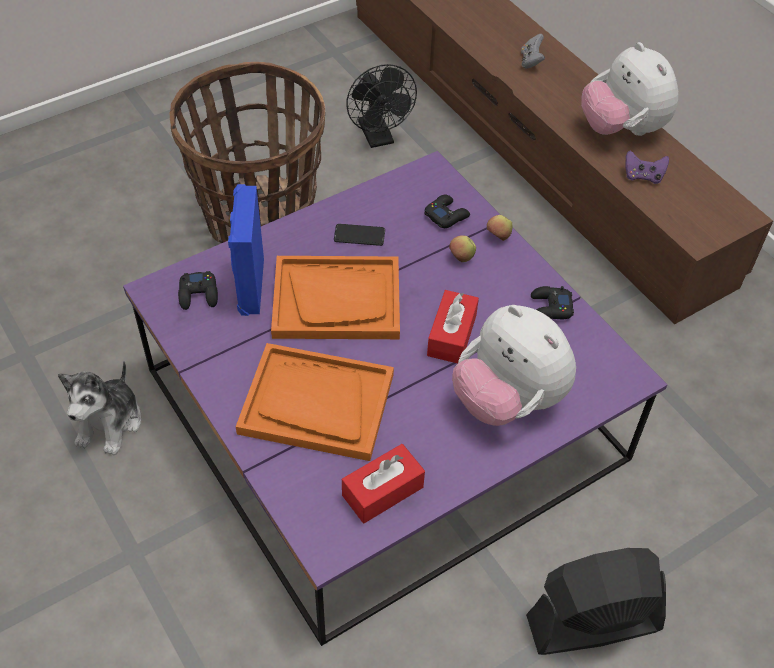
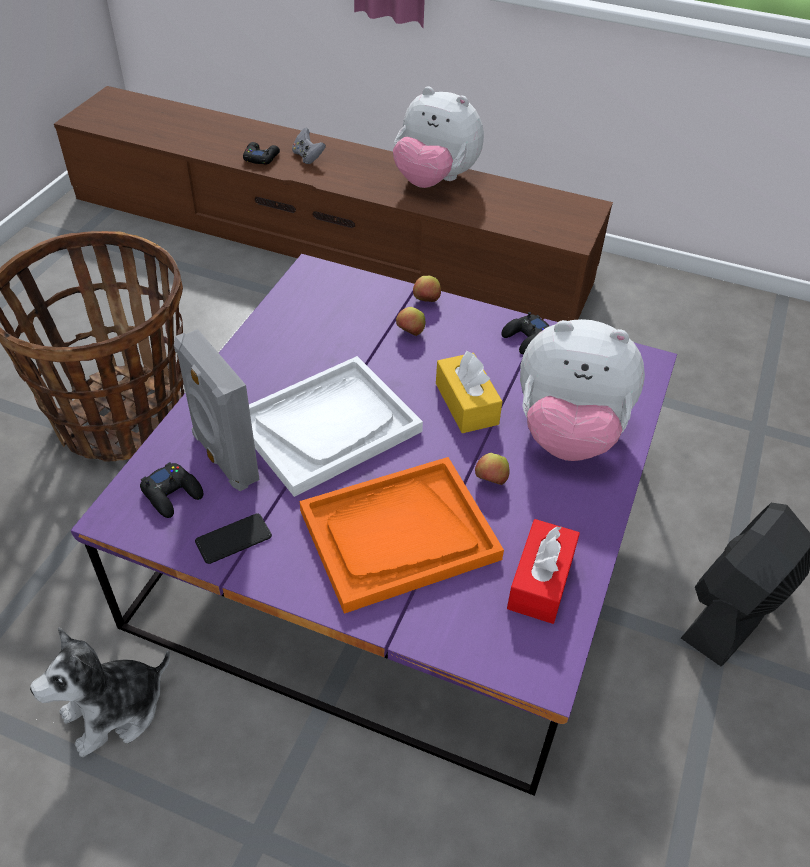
camera: 35 degrees left, 5 degrees down
(110, 423) = (115, 711): plush toy -> plush toy turned 75 degrees clockwise
(249, 286) = (223, 458): blue speaker -> grey speaker
(337, 300) = (328, 426): orange tray -> white tray
(359, 235) = (295, 357): phone -> phone (233, 539)
(378, 138) = (186, 293): black fan -> none
(414, 402) = (491, 481): none -> apple
(446, 215) = (362, 303): black game controller -> black game controller (261, 157)
(452, 335) = (466, 404): red tissue box -> yellow tissue box
(643, 176) = (486, 209): purple game controller -> none

